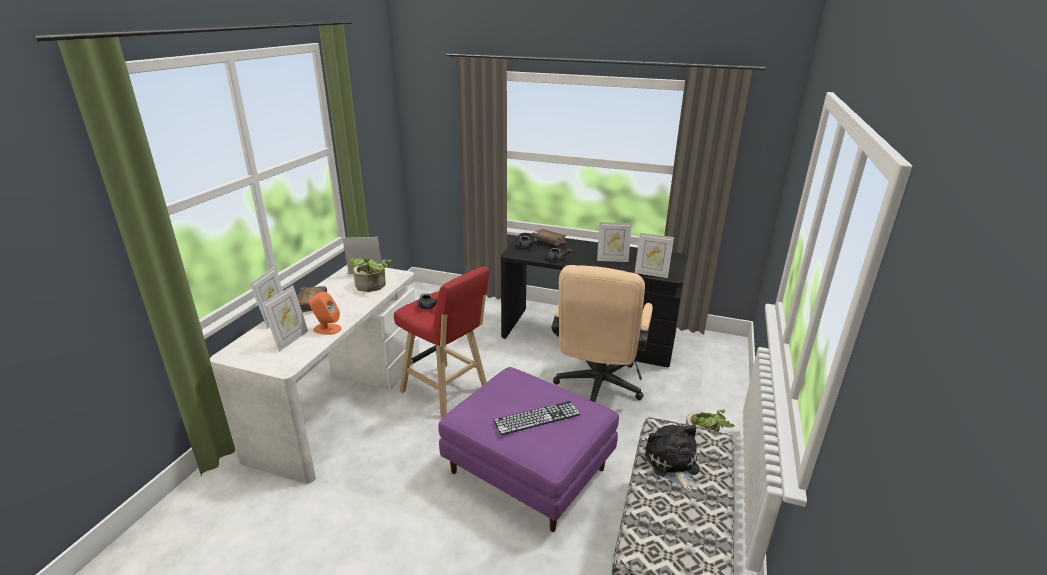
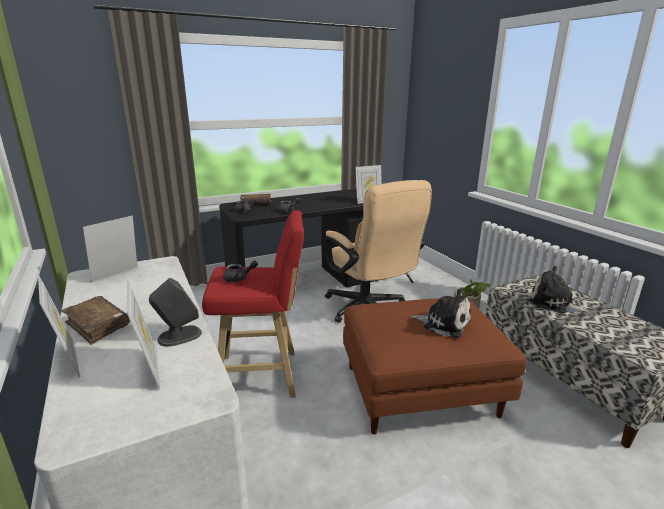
camera: 45 degrees left, 5 degrees down
(327, 329) = (179, 336): orange speaker -> grey speaker
(372, 287) = (152, 281): potted plant -> none
(530, 471) = (421, 389): purple ottoman -> brown ottoman
(536, 417) = (443, 323): keyboard -> plush toy
(612, 260) = (327, 201): picture frame -> none

